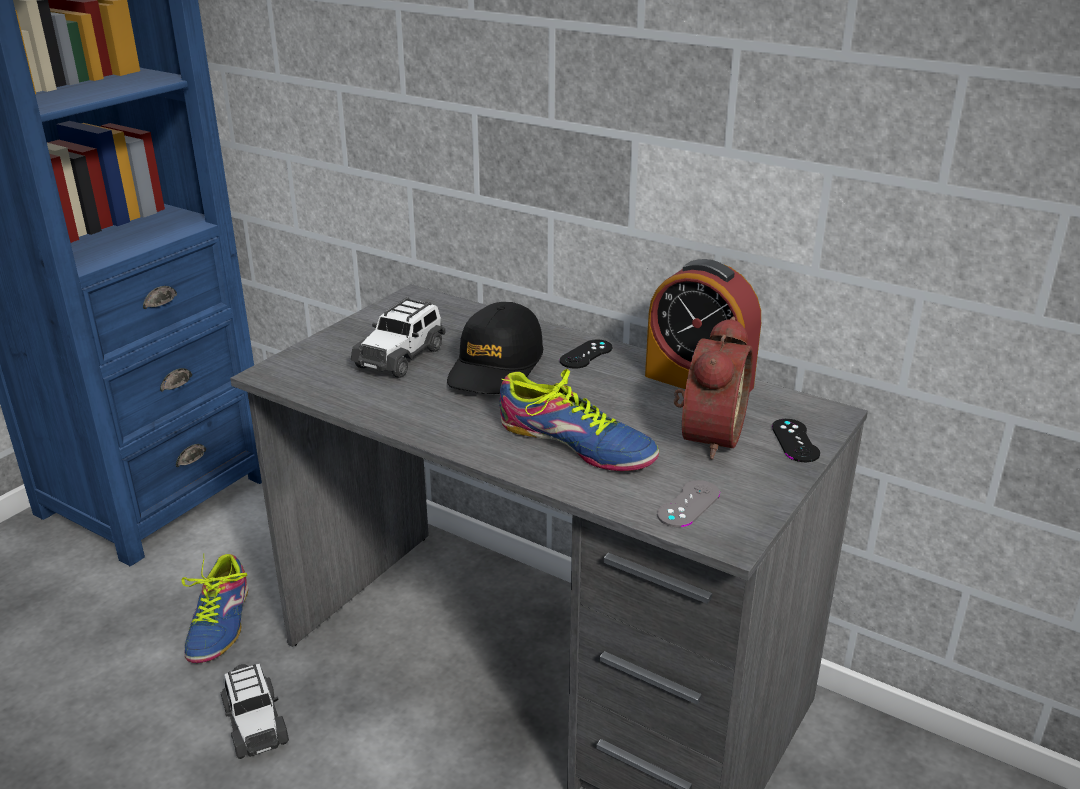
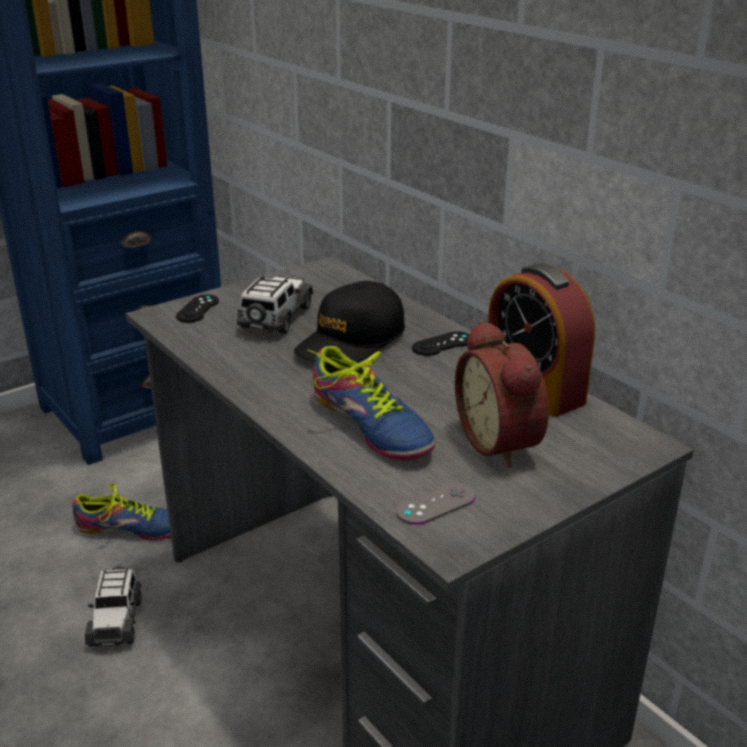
camera: 20 degrees right, 0 degrees up
(220, 623) = (131, 528): shoe -> shoe turned 105 degrees counterclockwise
(401, 357) = (275, 318): toy car -> toy car turned 150 degrees clockwise
(706, 436) = (502, 442): alarm clock -> alarm clock turned 120 degrees clockwise
(795, 441) = (590, 464): black game controller -> black game controller (197, 309)

